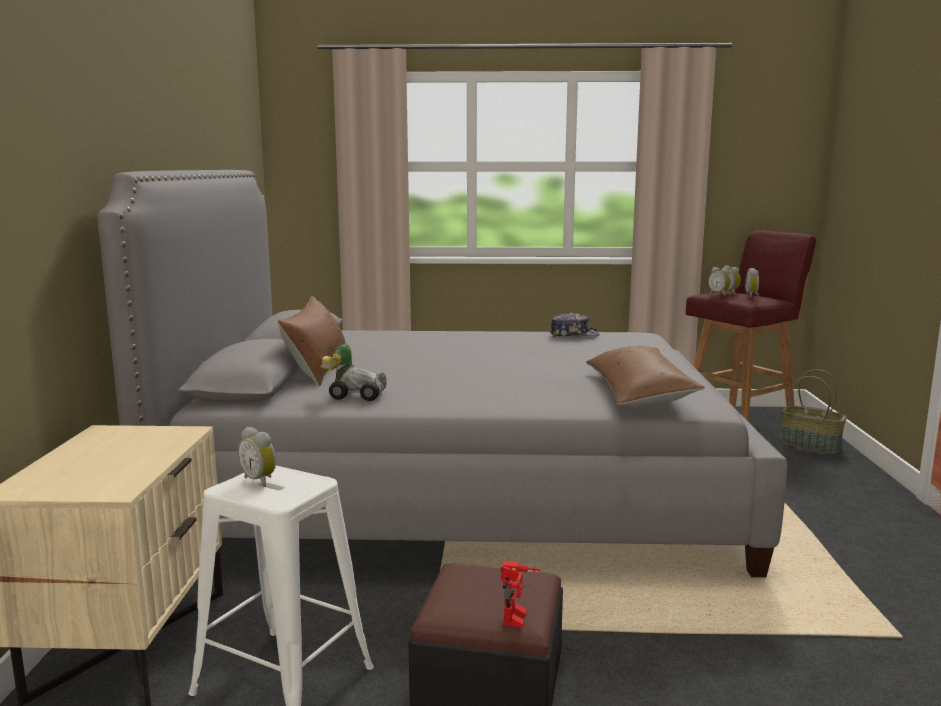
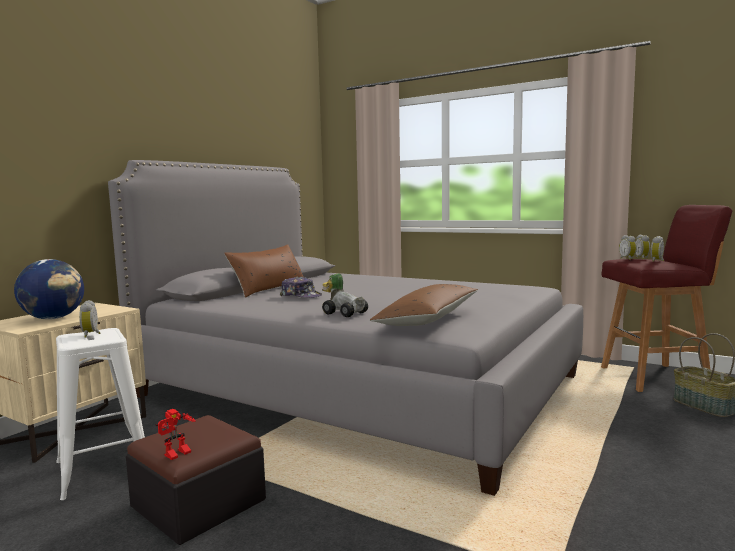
camera: 30 degrees right, 5 degrees down
(109, 465) = (54, 318): none -> globe
(355, 395) = (250, 303): toy car -> toy car (344, 313)
(574, 335) = (480, 284): cap -> cap (301, 296)

